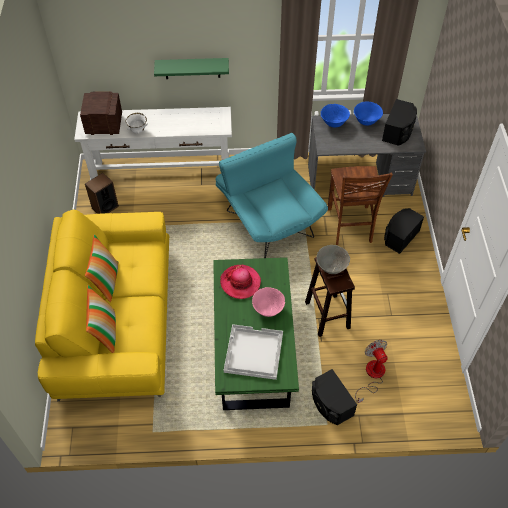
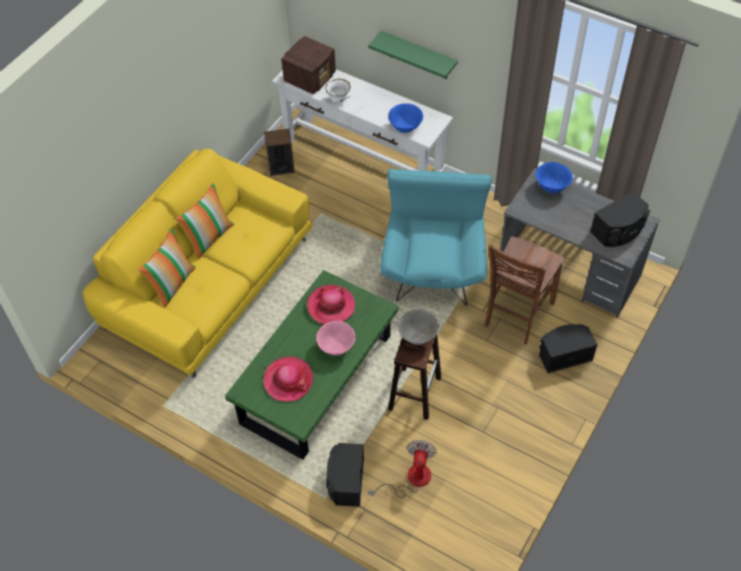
camera: 35 degrees right, 0 degrees up
(103, 124) = (310, 78): radio -> radio turned 90 degrees clockwise
(253, 353) = (288, 380): white tray -> hat
(366, 121) = (591, 202): blue bowl -> blue bowl (405, 127)

